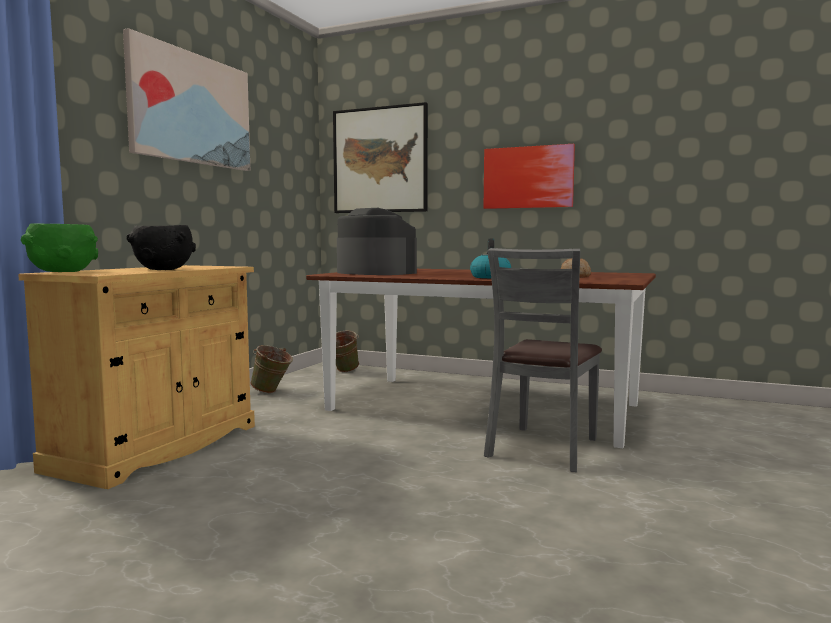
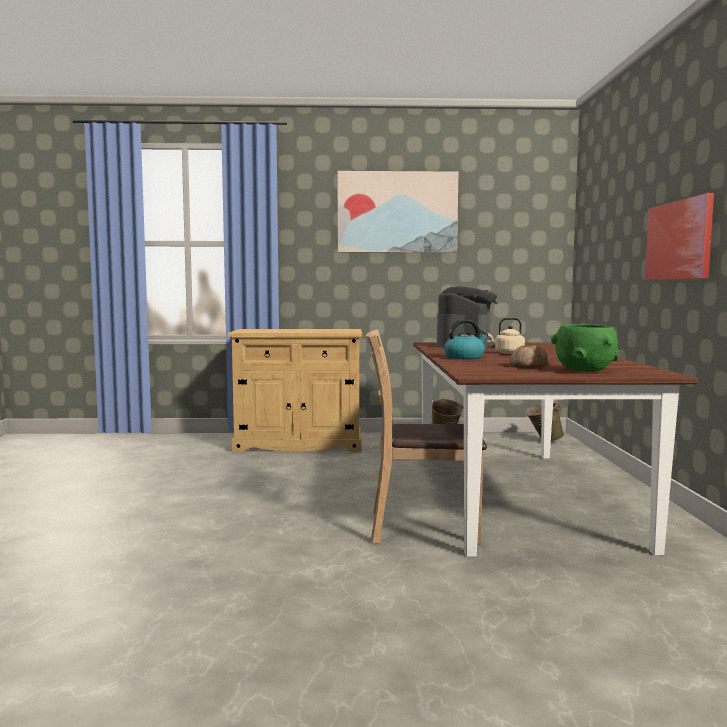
camera: 65 degrees right, 0 degrees up
(62, 272) = (252, 329): green bowl -> green bowl (584, 370)
(164, 269) = (295, 331): black bowl -> none
(380, 160) = (598, 228): picture -> none
(465, 273) = (507, 353): none -> beige kettle
(543, 448) = (422, 527): grey chair -> brown chair

